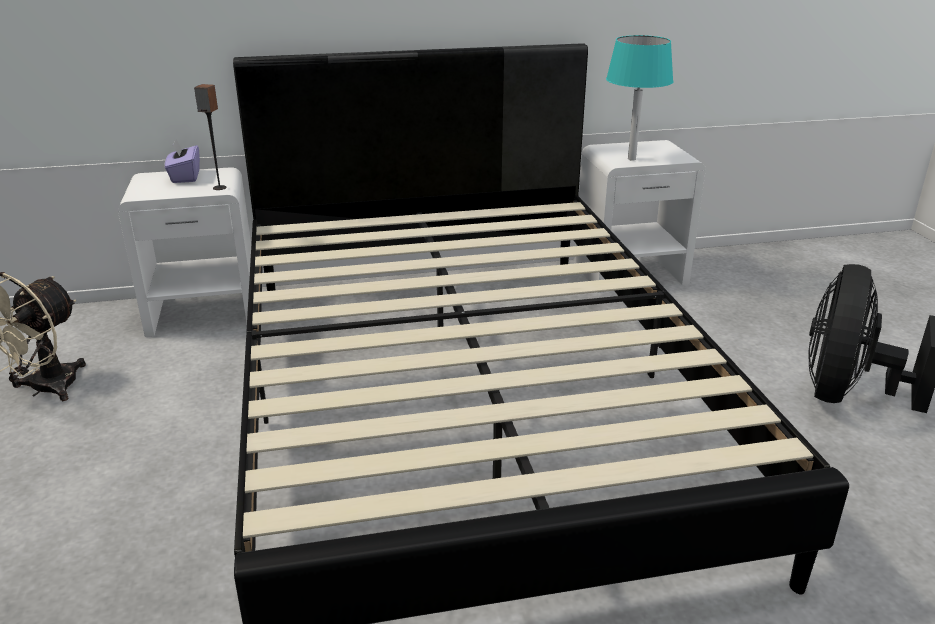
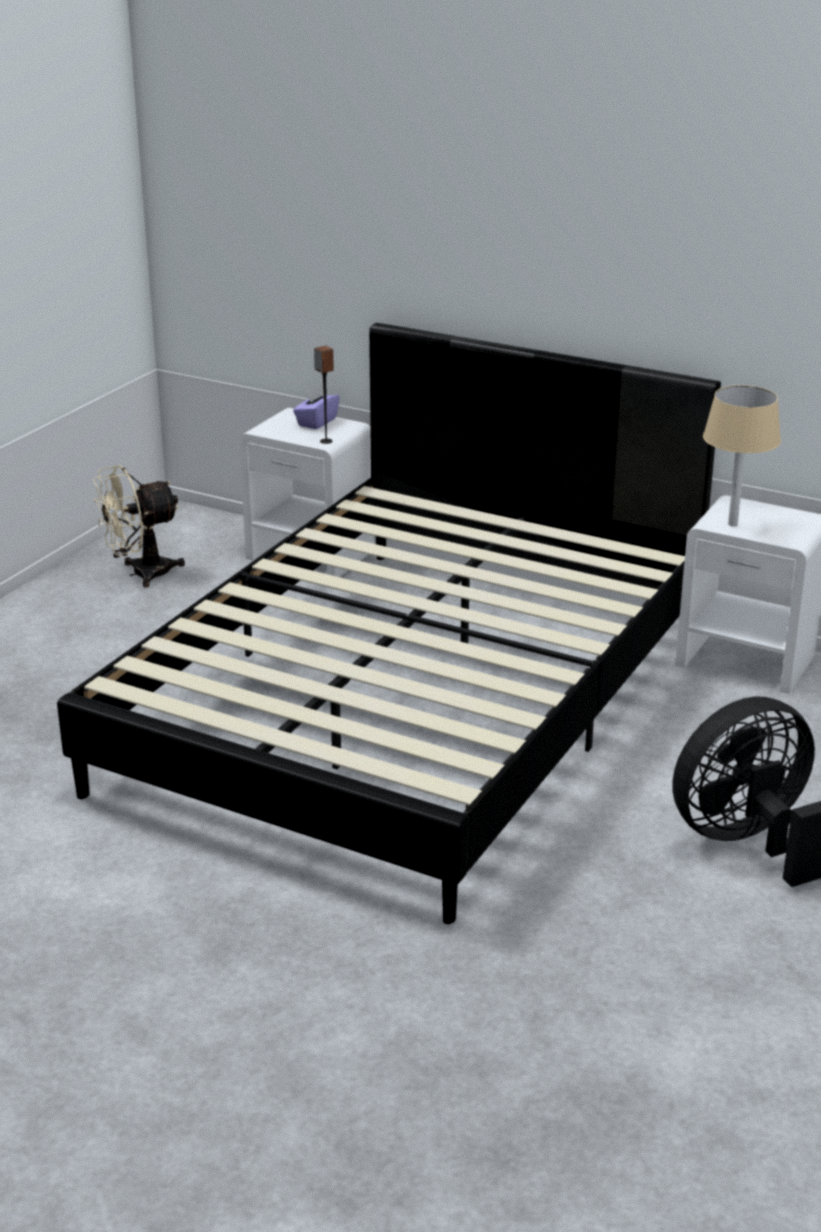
camera: 40 degrees right, 0 degrees up
(632, 159) = (733, 524): turquoise table lamp -> beige table lamp

